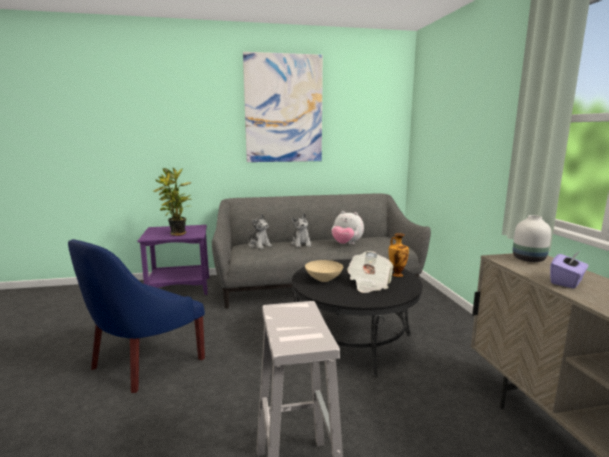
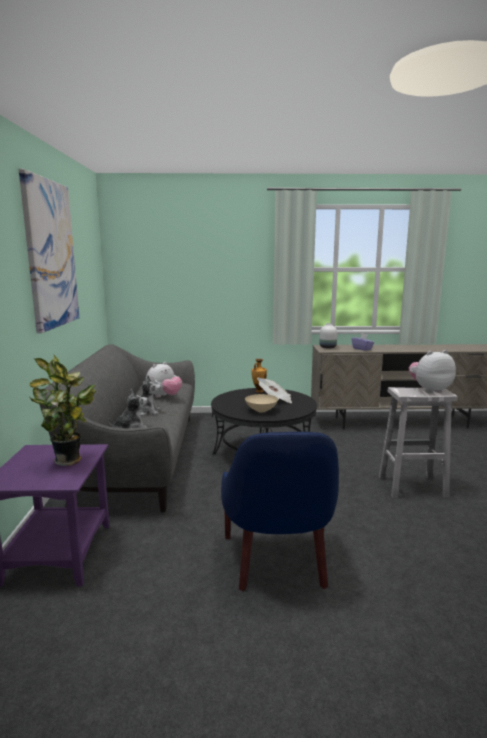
camera: 80 degrees left, 0 degrees up
(143, 362) = (278, 561): blue armchair -> blue armchair turned 45 degrees clockwise
(307, 333) = (429, 390): none -> plush toy

